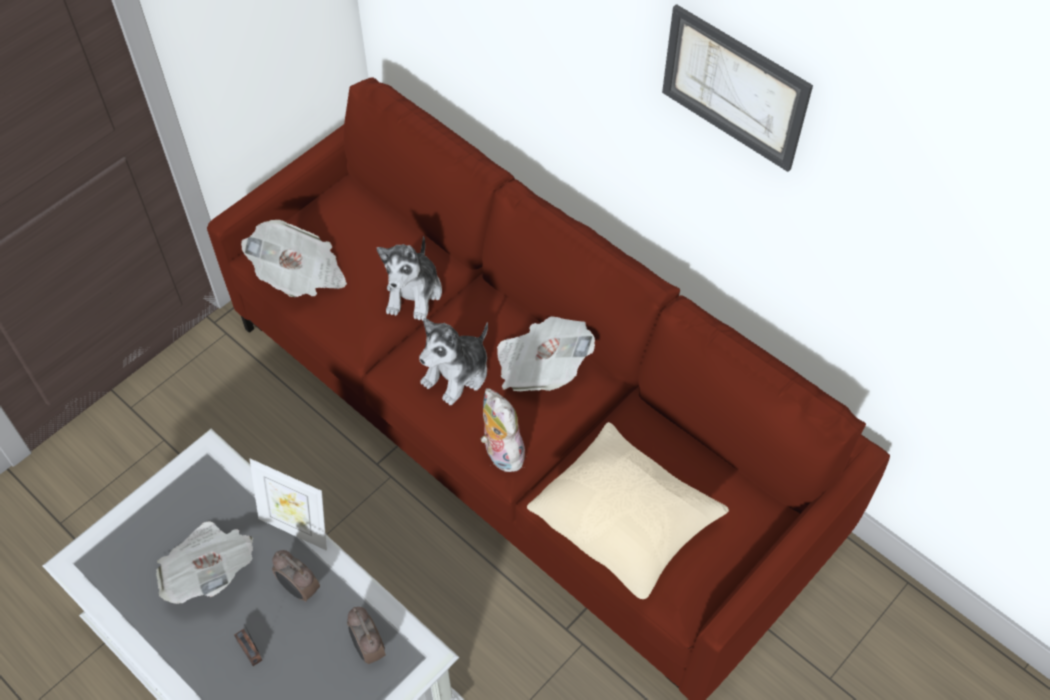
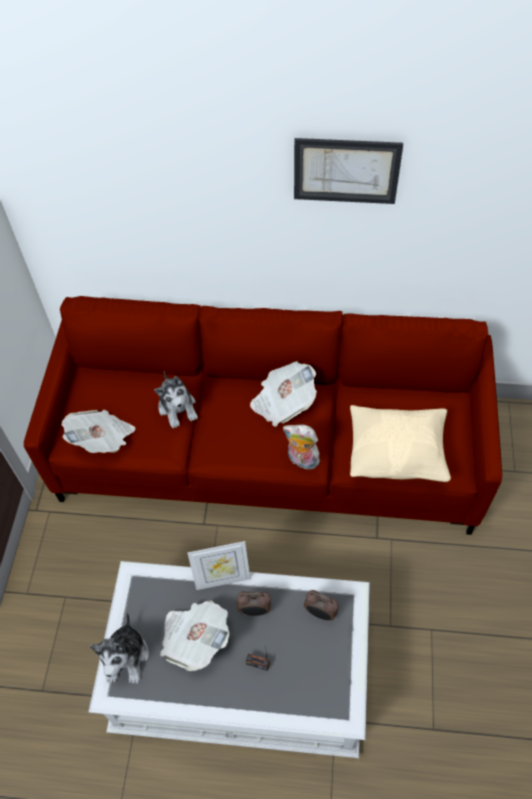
camera: 35 degrees left, 0 degrees up
(457, 374) = (241, 435): plush toy -> plush toy (126, 657)

